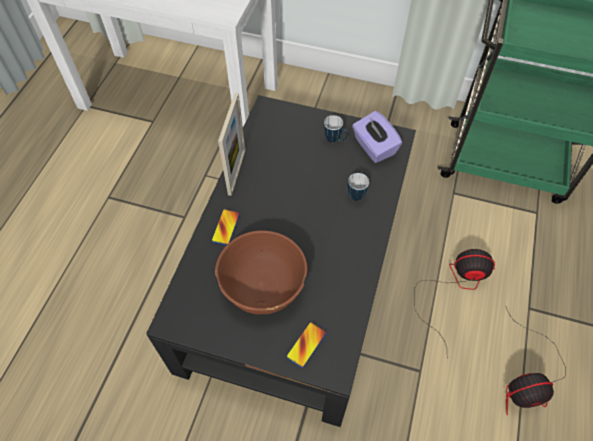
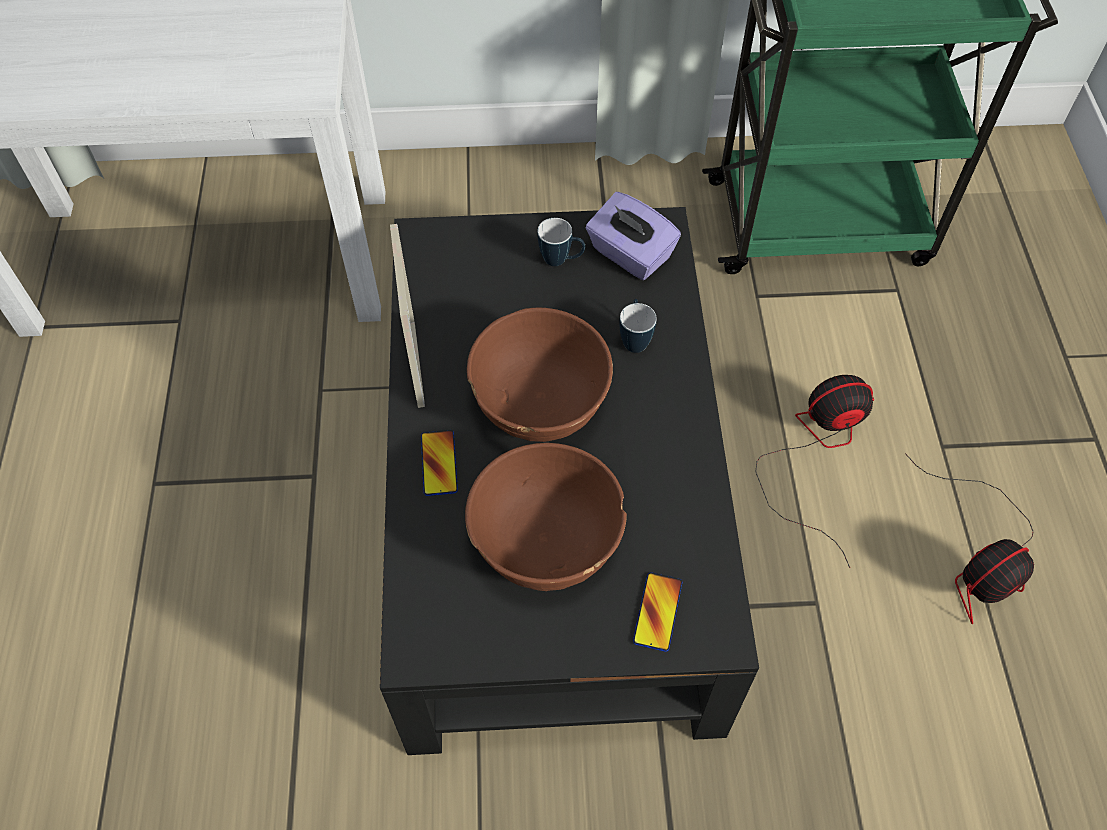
camera: 20 degrees left, 0 degrees up
(292, 212) = (540, 403): none -> brown bowl

